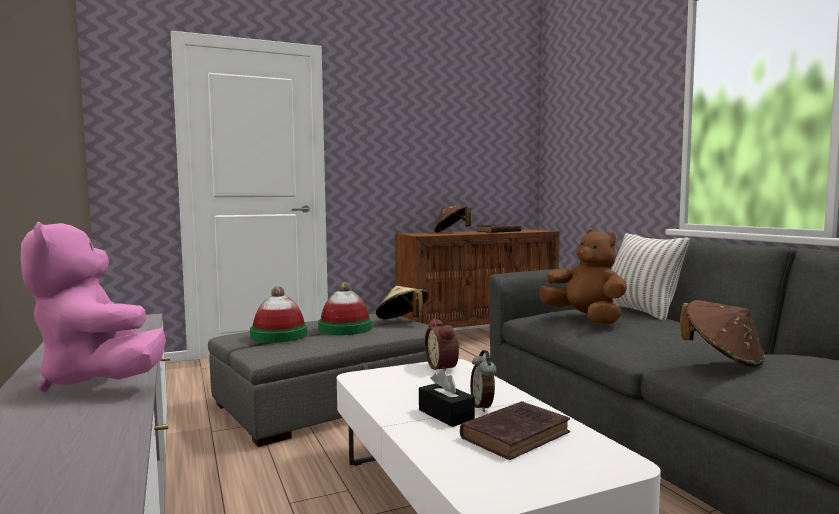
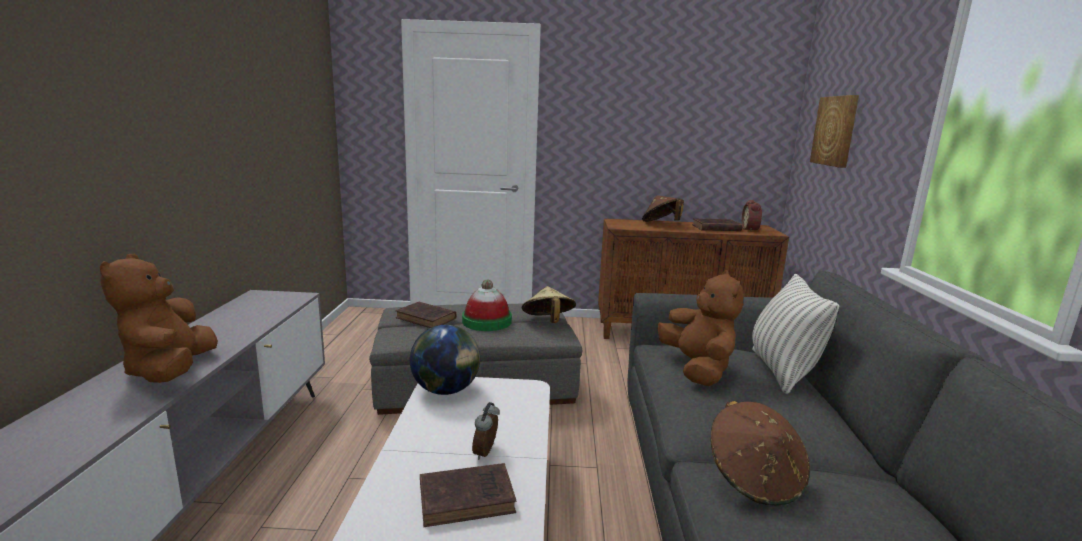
camera: 25 degrees right, 10 degrees up
(99, 381) = (171, 371): pink plush toy -> brown plush toy
(279, 335) = (427, 319): hat -> brown book
(376, 379) = (446, 390): none -> globe
(444, 367) = (517, 391): alarm clock -> alarm clock (751, 229)
(446, 415) = (444, 453): black tissue box -> none
(585, 139) = (835, 131): none -> picture

